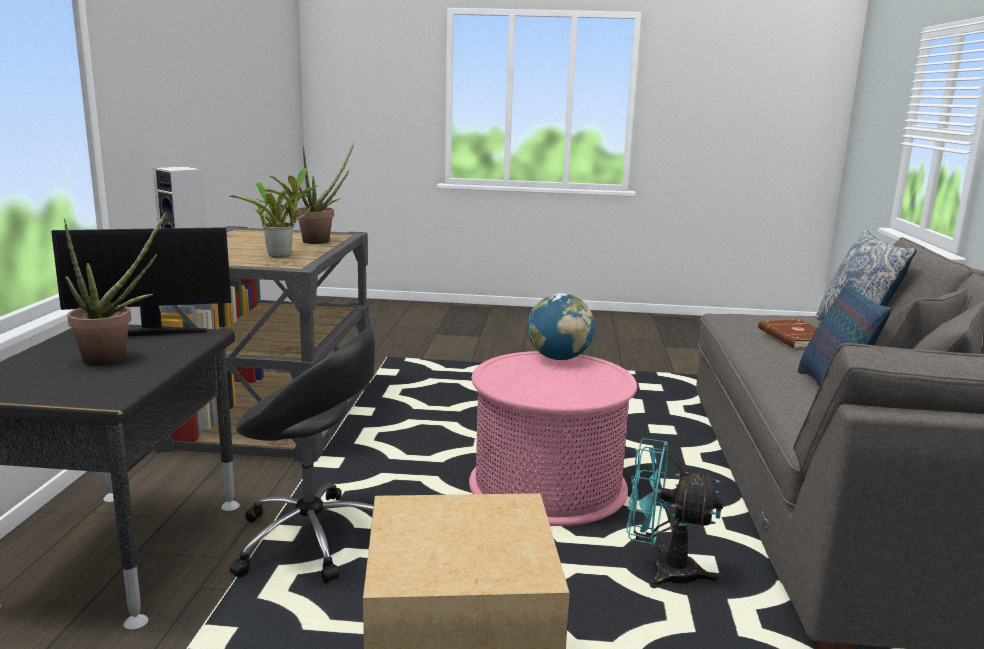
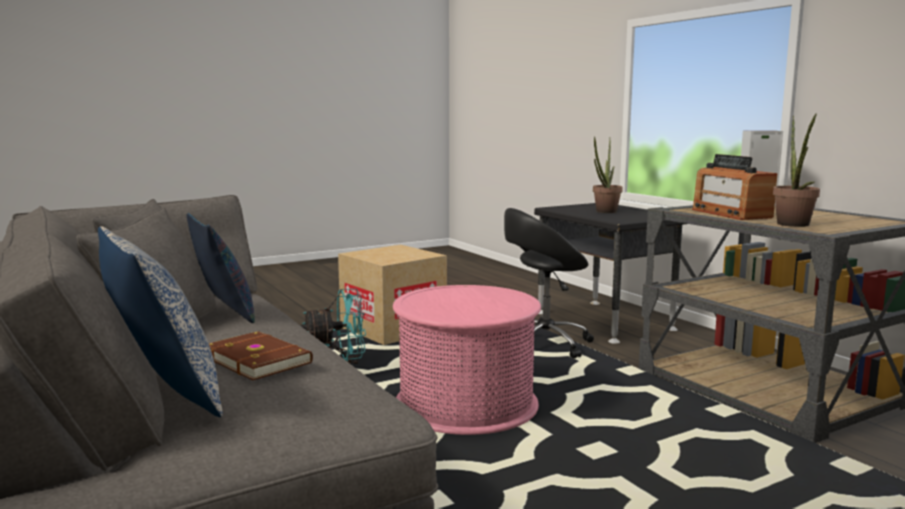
camera: 145 degrees right, 5 degrees down
(151, 332) = (640, 217): monitor -> none
(283, 255) = (730, 213): potted plant -> radio
(559, 358) = (490, 313): globe -> none

